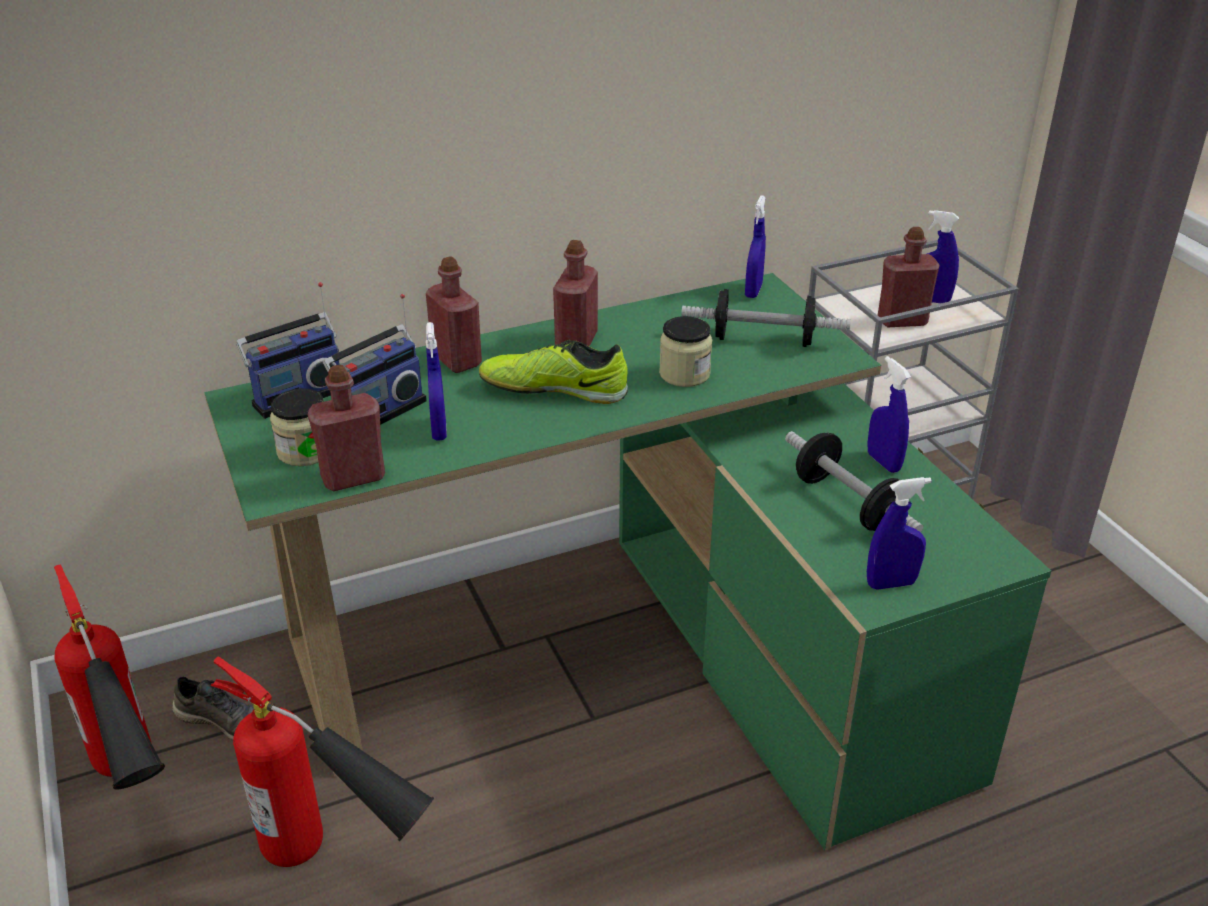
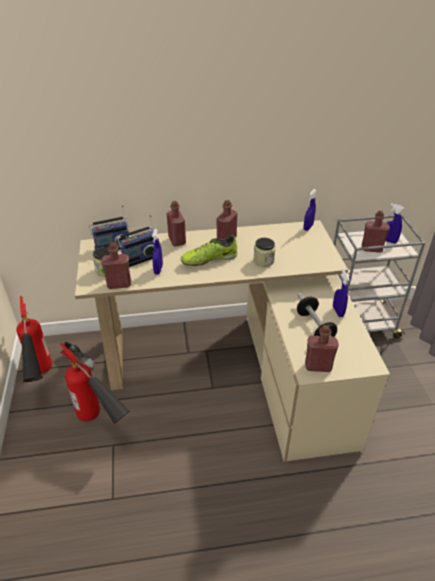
camera: 15 degrees right, 5 degrees up
(554, 389) = (209, 259): shoe -> shoe turned 45 degrees counterclockwise
(633, 655) = (236, 365): green desk -> beige desk
(763, 340) = (302, 250): dumbbell -> none
(891, 583) = (318, 366): blue spray bottle -> red bottle

